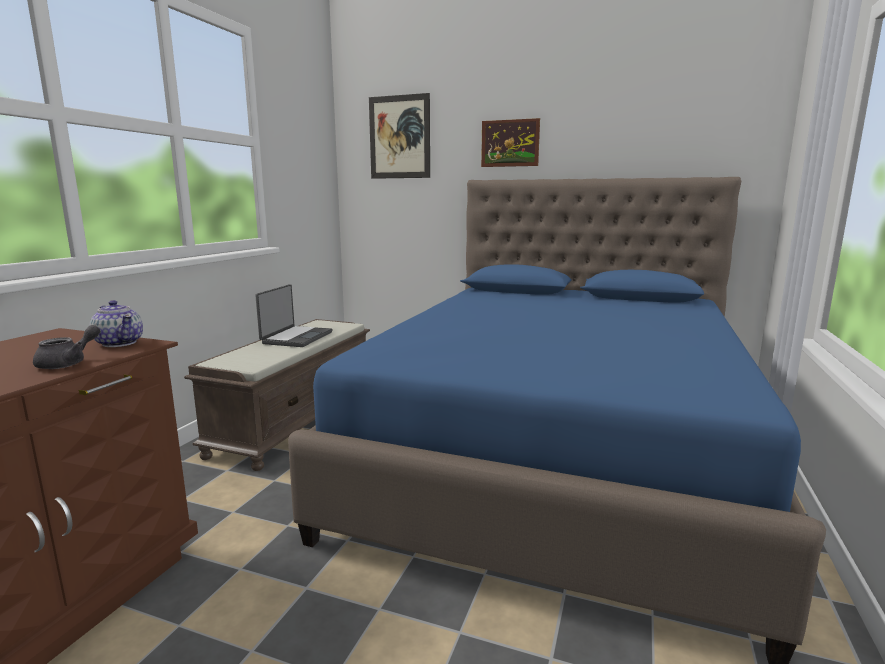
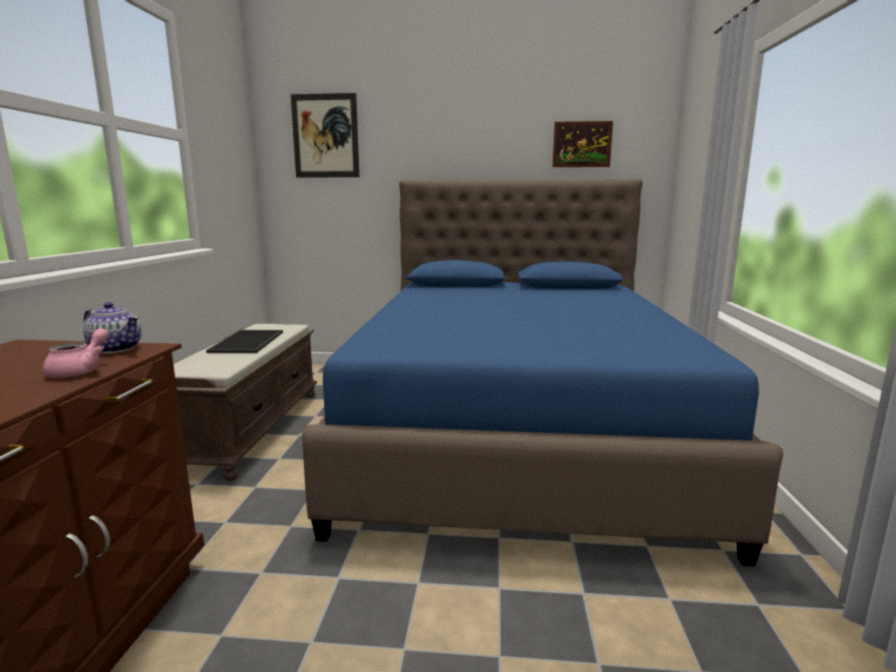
camera: 15 degrees left, 0 degrees up
(68, 363) = (81, 371): grey teapot -> pink teapot
(296, 338) = (246, 341): laptop -> tray
(510, 143) = (438, 145): picture -> picture (582, 144)

